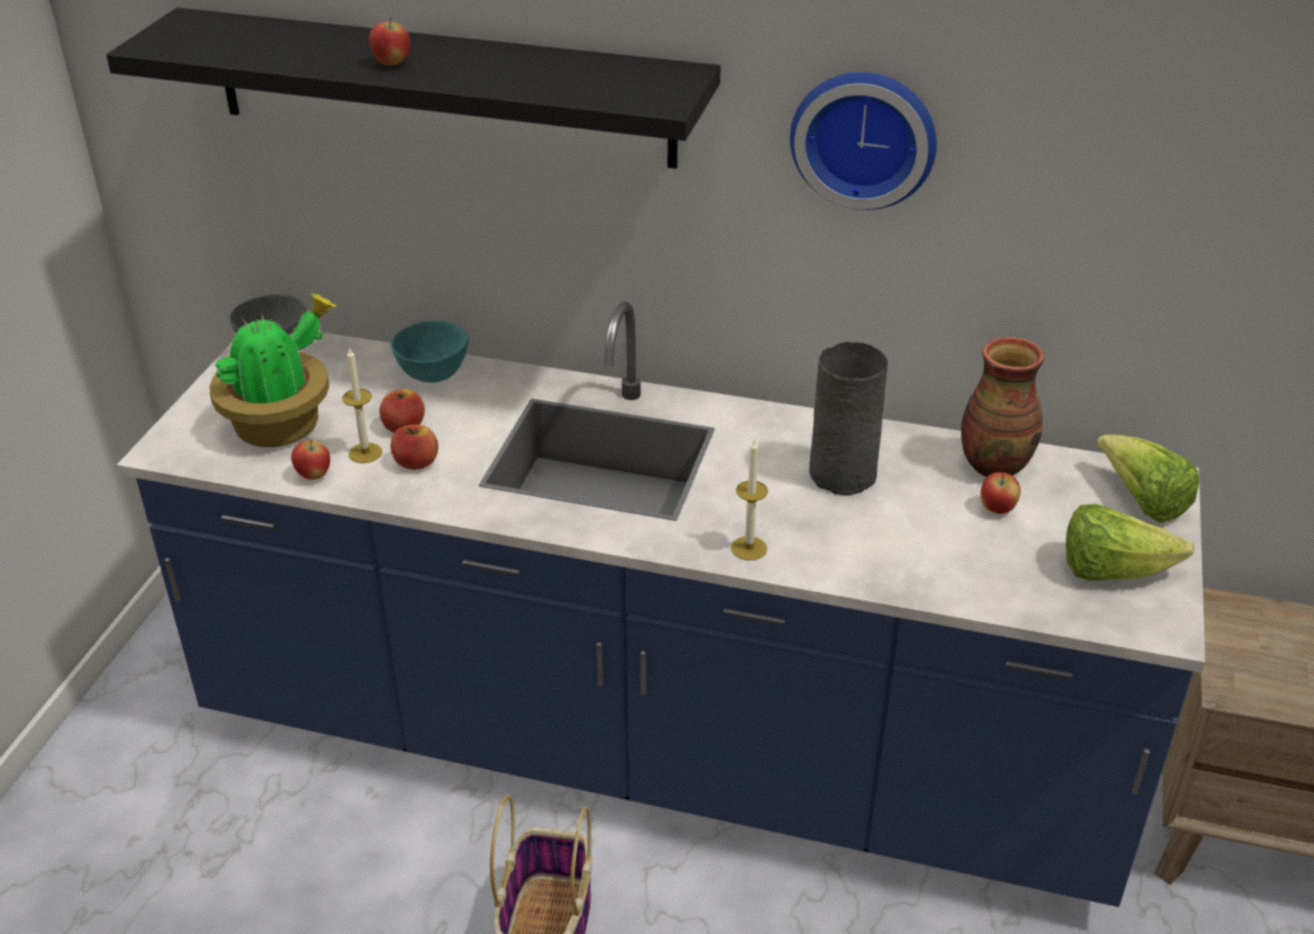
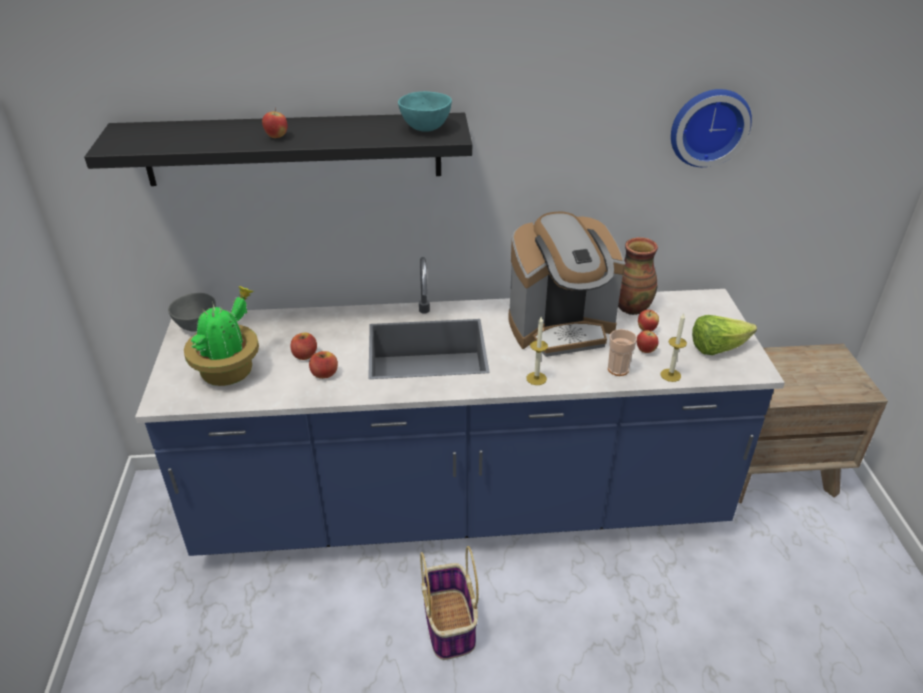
camera: 20 degrees left, 0 degrees up
(314, 476) = (267, 395): apple -> apple (645, 351)
(365, 453) = (290, 375): candle -> candle (670, 375)
(432, 375) = (304, 322): turquoise bowl -> turquoise bowl (425, 129)
(844, 474) = (561, 328): grey vase -> coffee machine
(864, 136) = (547, 141): wall clock -> wall clock (708, 126)
(902, 566) = (618, 369): none -> cup
(1141, 501) = (710, 310): lettuce -> none

